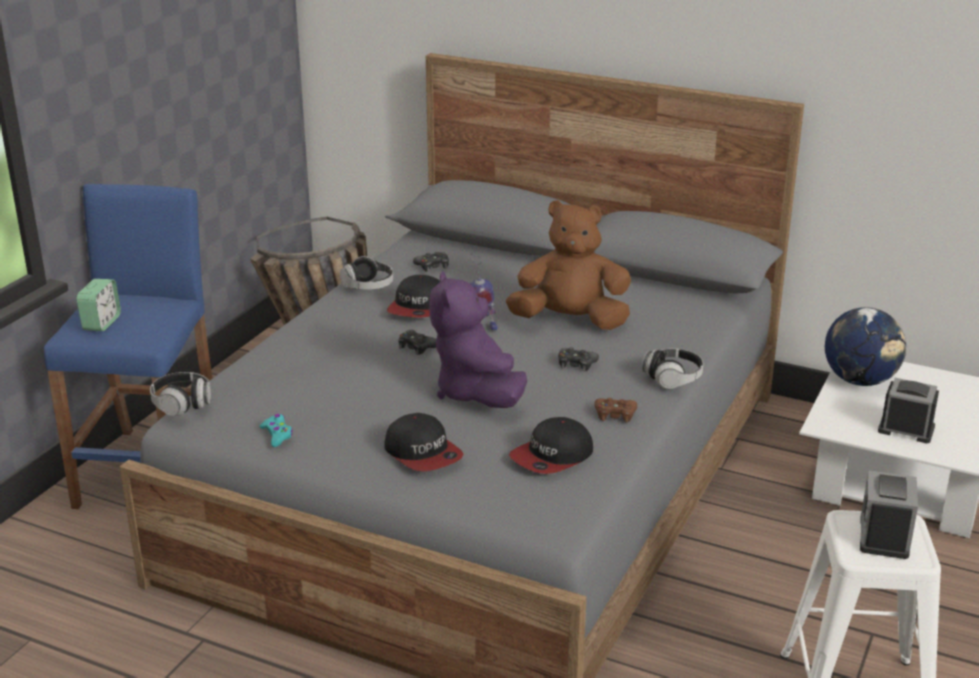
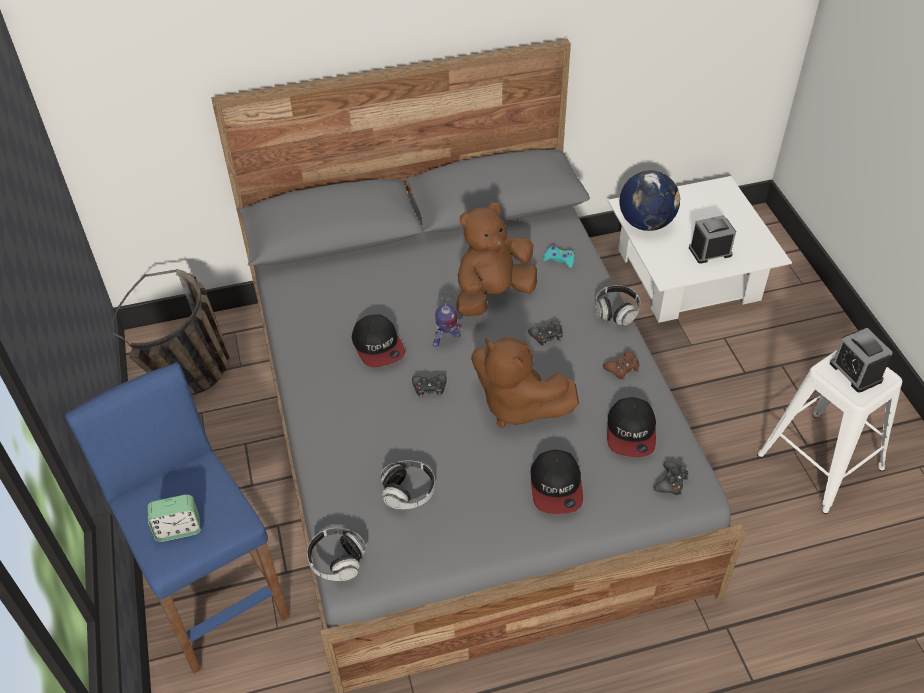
camera: 40 degrees left, 20 degrees up
(101, 323) = (178, 529): alarm clock -> alarm clock turned 105 degrees clockwise
(277, 435) = (443, 540): turquoise game controller -> turquoise game controller (559, 259)
(368, 287) = (312, 345): headphones -> headphones (408, 492)
(423, 453) = (556, 486): cap -> cap turned 75 degrees clockwise
(432, 266) = (331, 293): black game controller -> black game controller (671, 482)
(476, 393) = (517, 405): purple plush toy -> brown plush toy

